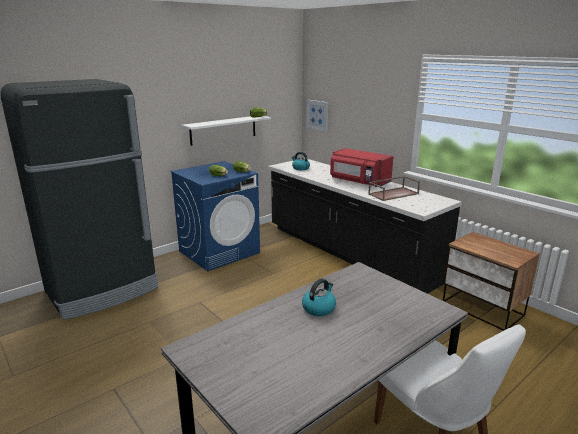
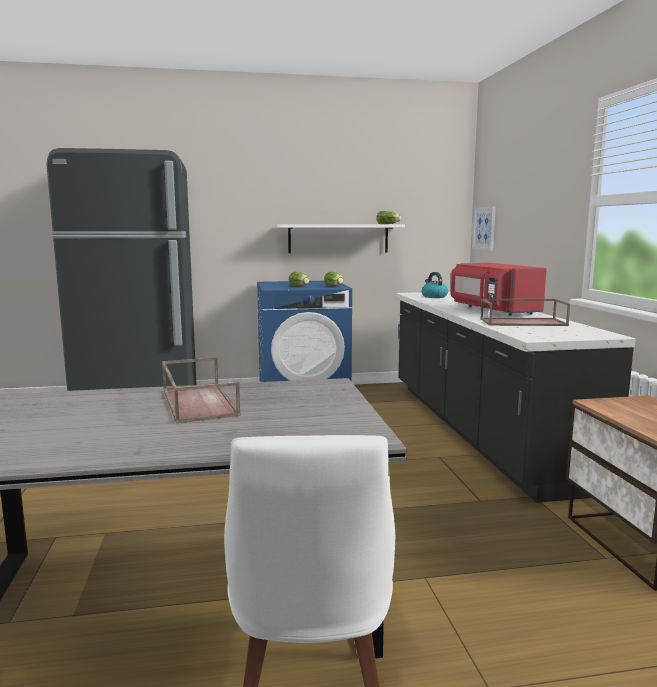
camera: 30 degrees right, 10 degrees down
(319, 308) = (197, 402): kettle -> brown tray

